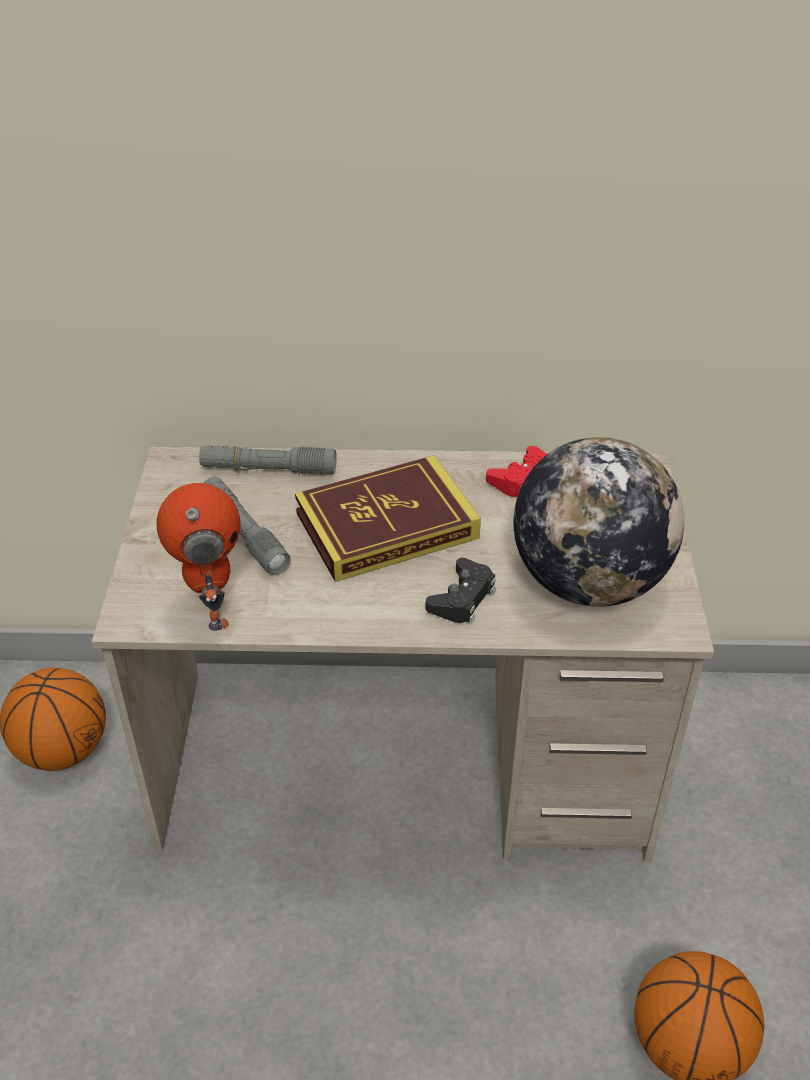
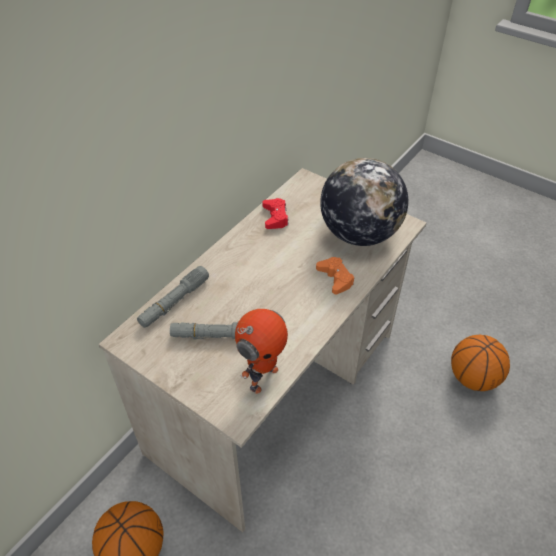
camera: 55 degrees left, 5 degrees up
(211, 609) = (262, 377): toy robot -> toy robot turned 105 degrees clockwise
(387, 525) = (263, 278): book -> none
(462, 598) = (335, 278): black game controller -> orange game controller

